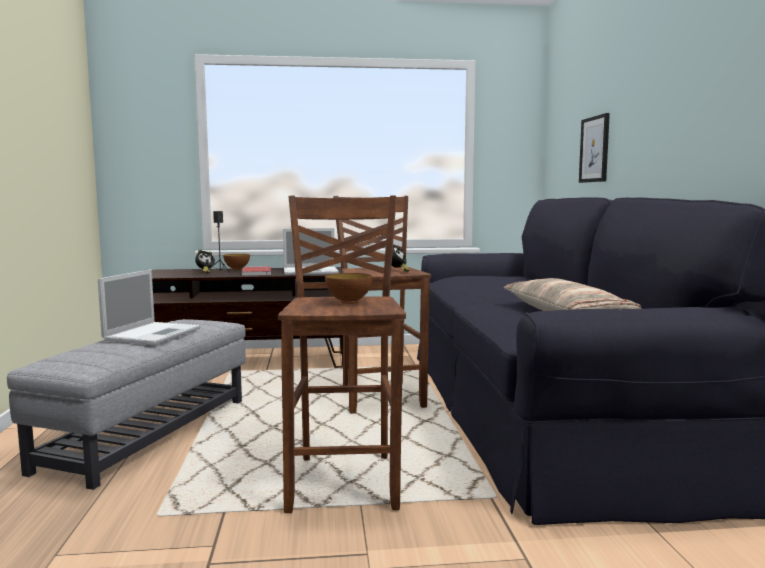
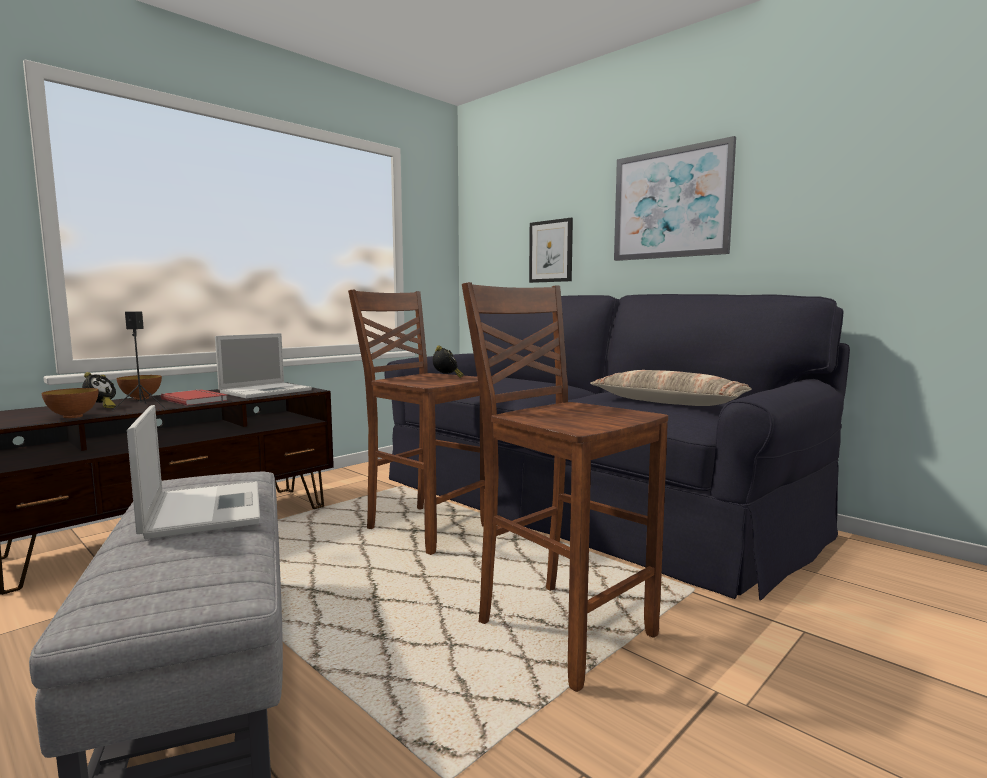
camera: 40 degrees left, 0 degrees up
(349, 302) = (571, 412): bowl -> bowl (73, 416)
(676, 92) = (671, 204): none -> picture

